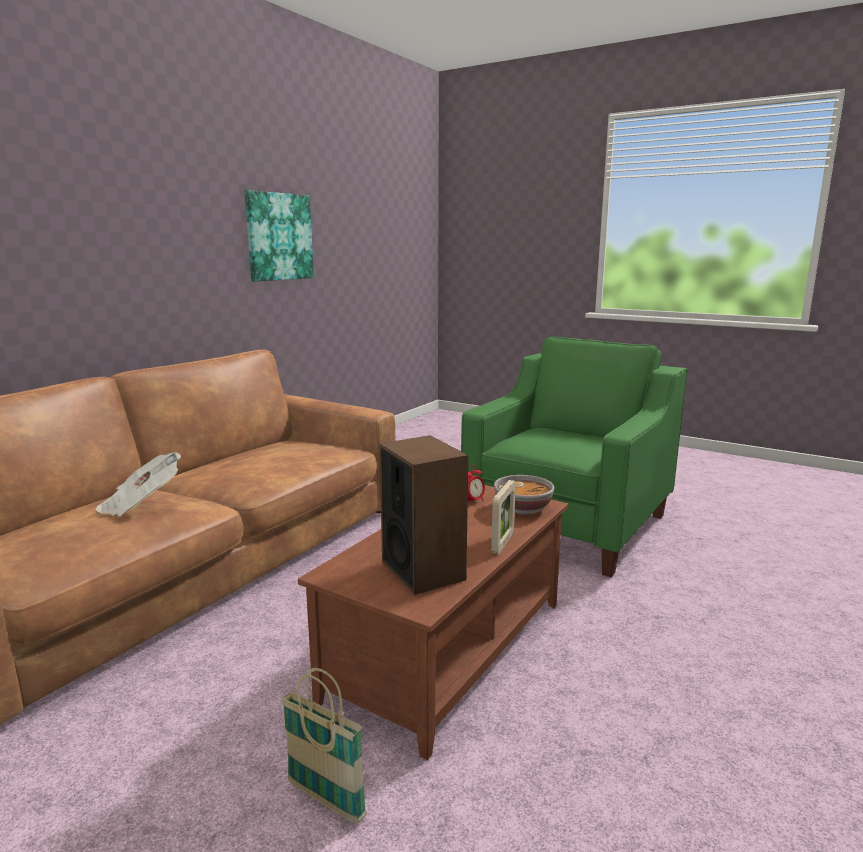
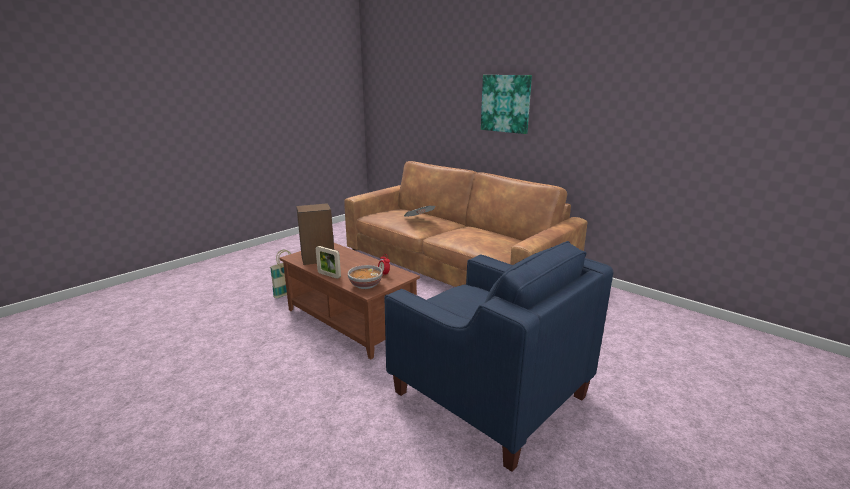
camera: 100 degrees right, 5 degrees up
(279, 237) = (633, 112): picture -> picture (506, 103)
(570, 526) = (489, 395): green armchair -> blue armchair

